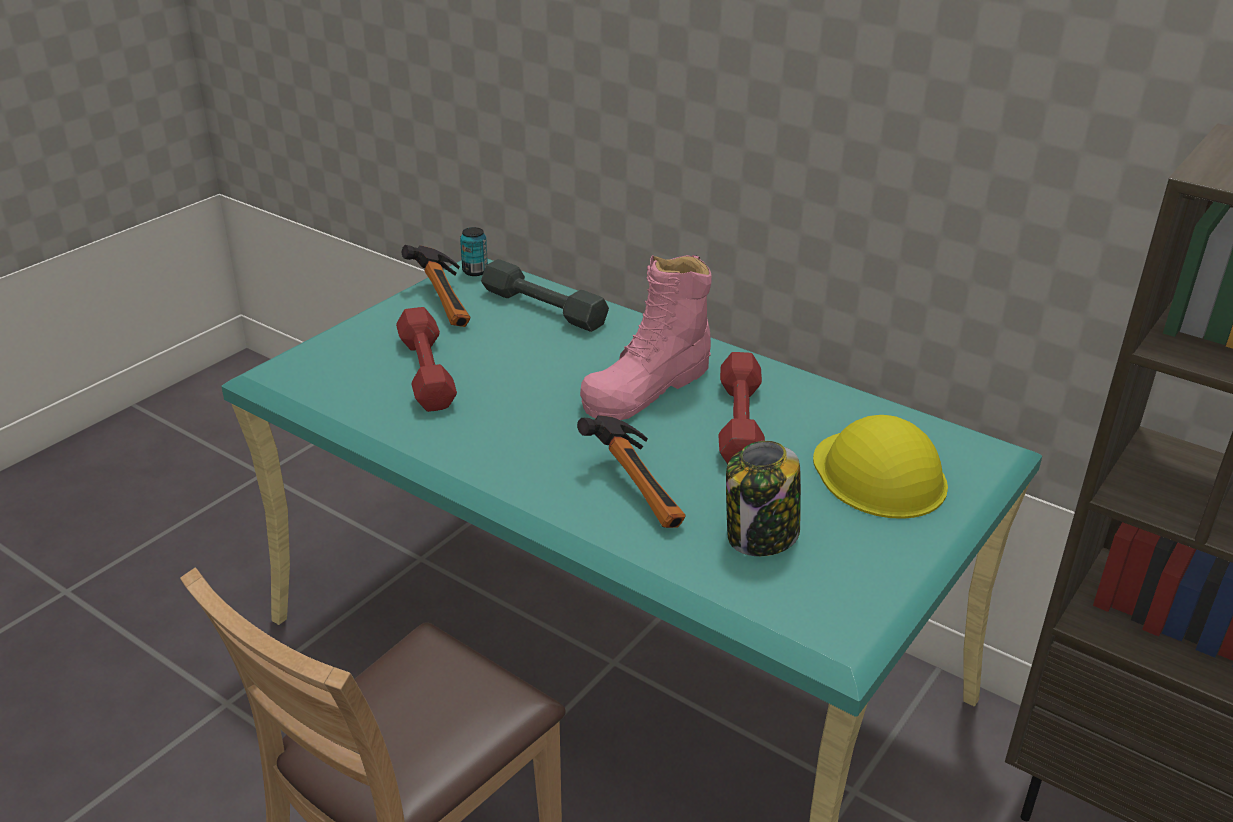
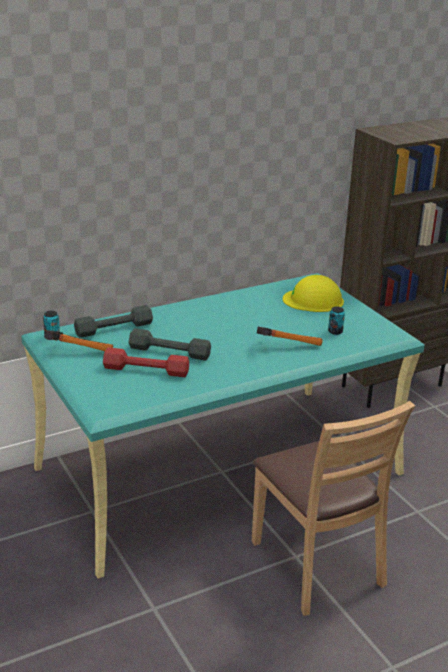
camera: 65 degrees left, 5 degrees down
(506, 375) = (169, 352): none -> grey dumbbell
(647, 387) = (212, 324): pink boot -> none
(739, 422) = (257, 314): red dumbbell -> none
(761, 536) = (335, 331): jar -> can

